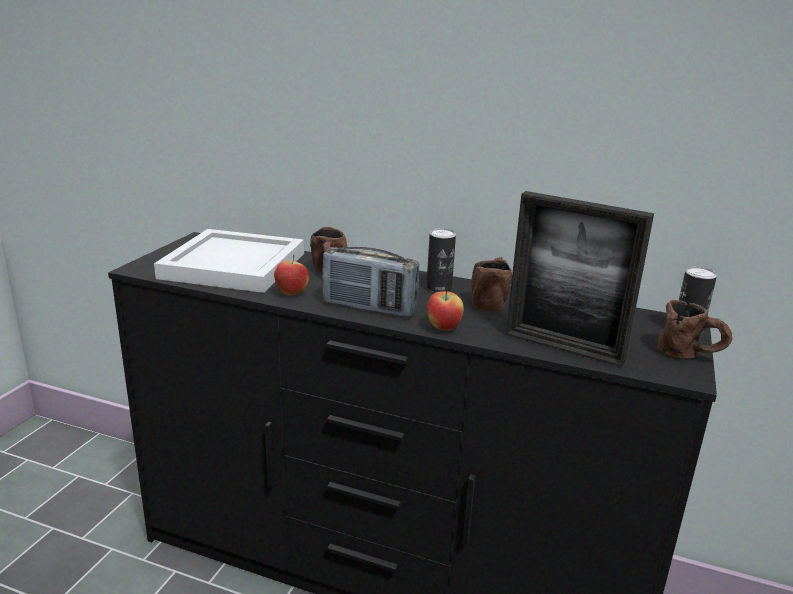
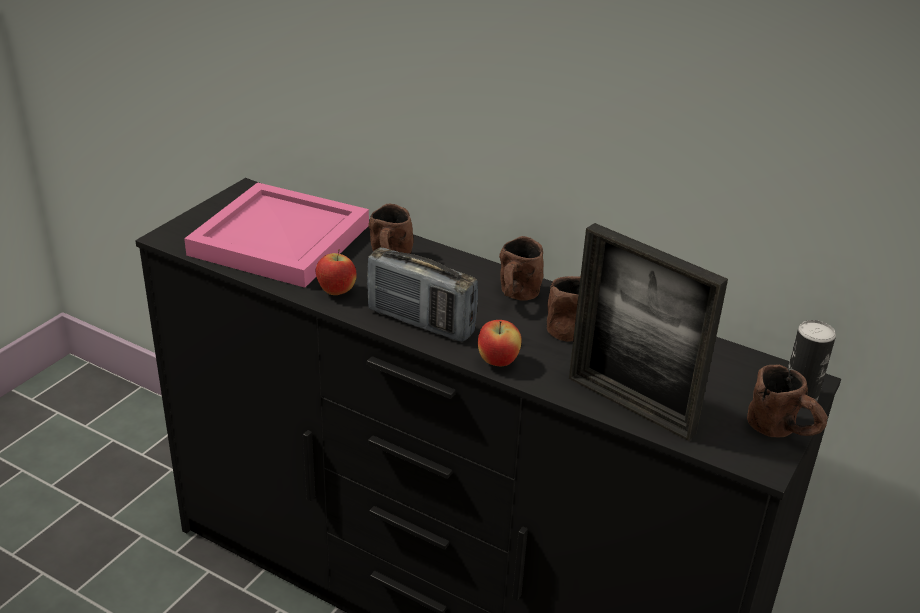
camera: 10 degrees right, 10 degrees up
(236, 265) = (283, 239): white tray -> pink tray
(439, 288) = (516, 297): can -> brown mug

